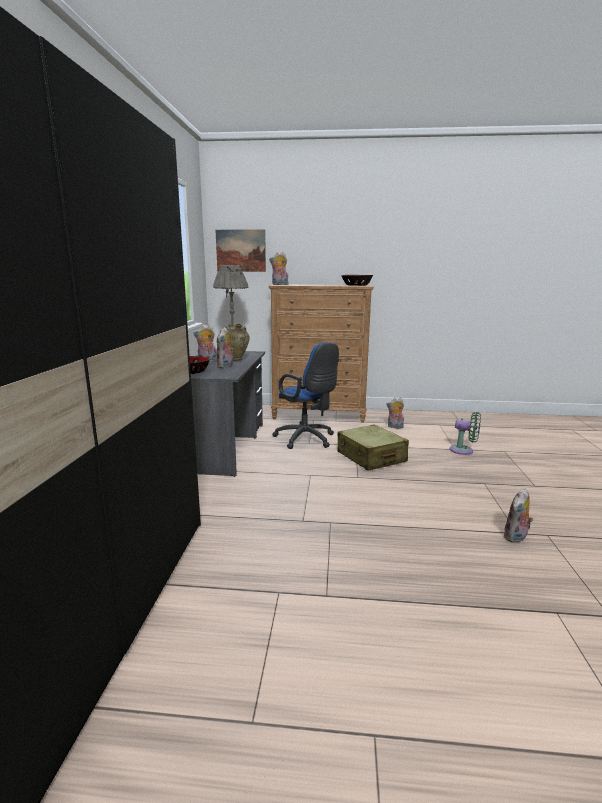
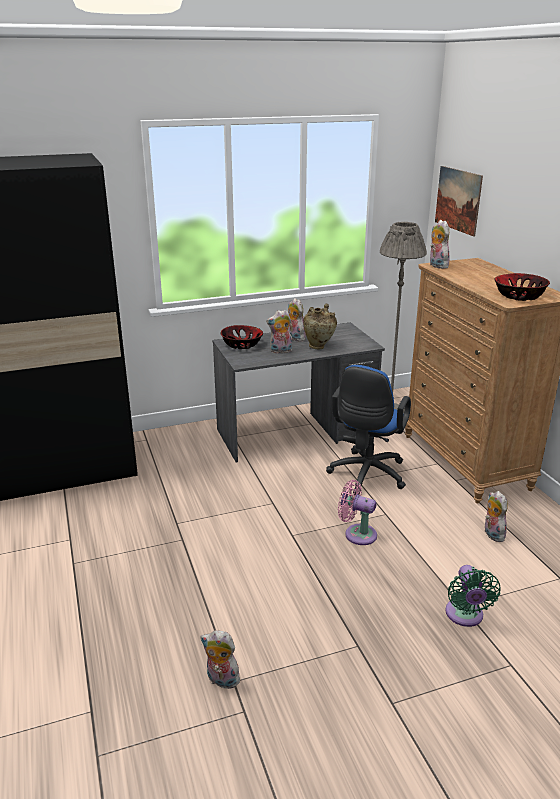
camera: 65 degrees right, 10 degrees up
(371, 457) = (357, 534): beige suitcase -> pink fan

